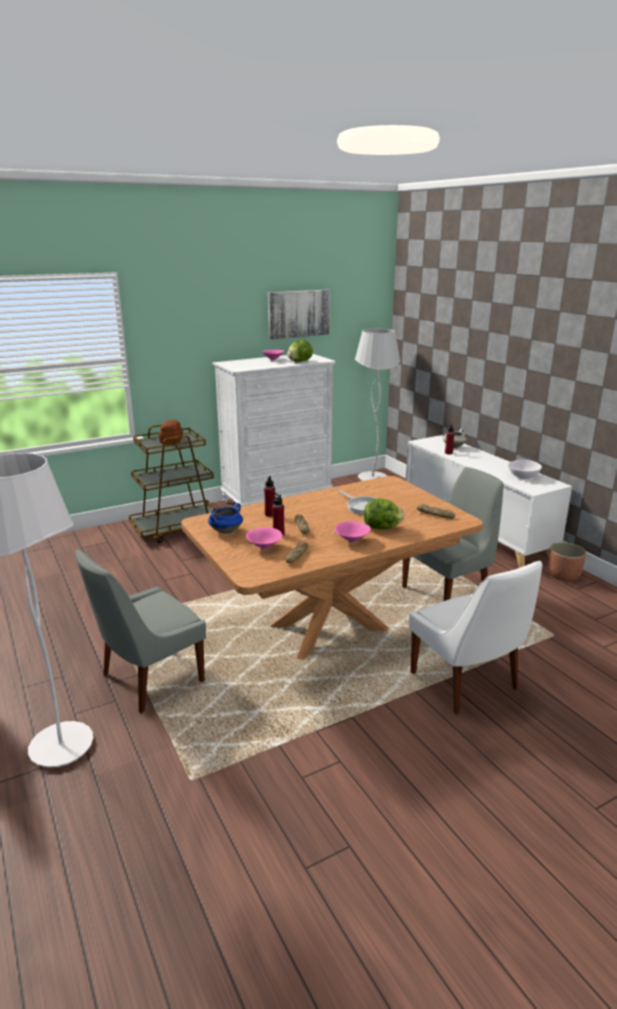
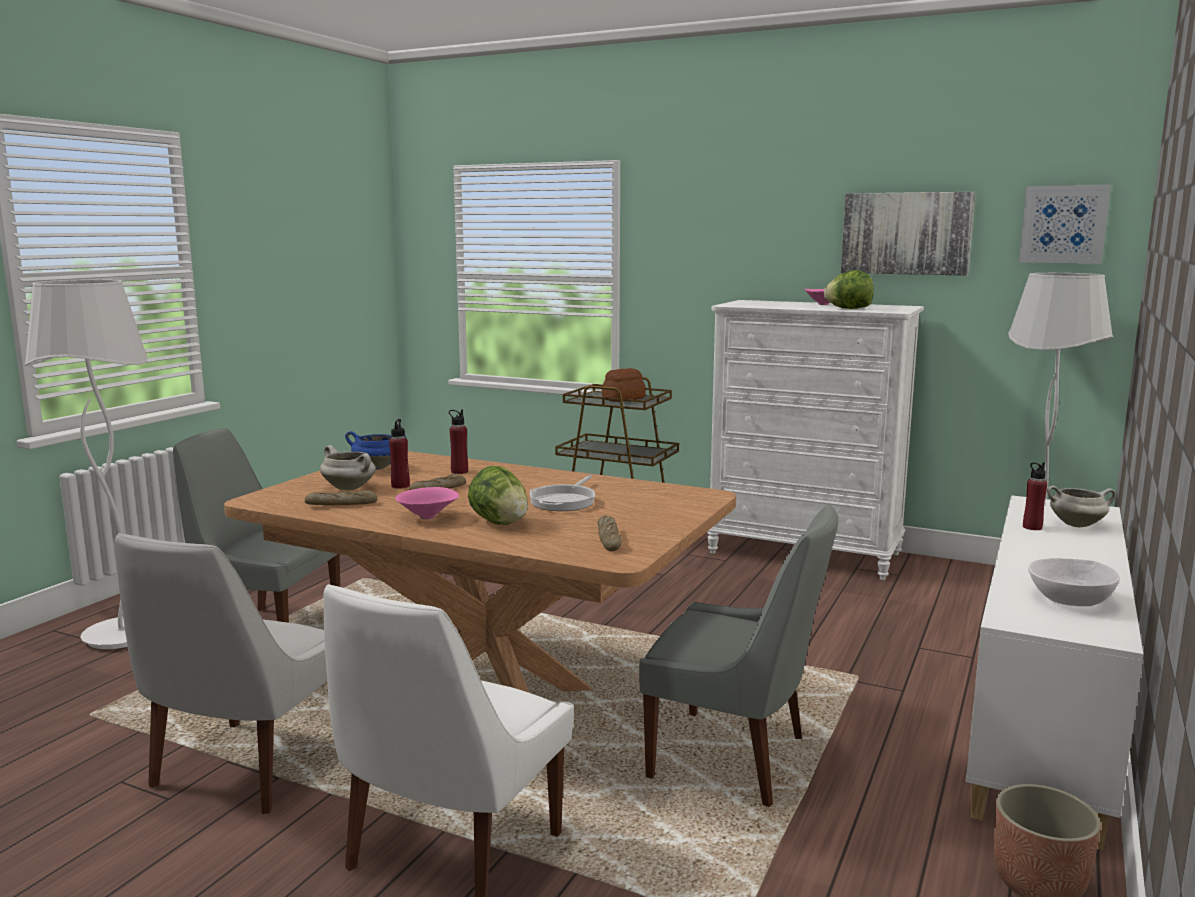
camera: 55 degrees right, 10 degrees down
(264, 547) = (350, 488): pink bowl -> white cooking pot
(333, 727) = (244, 770): none -> white chair
(363, 304) = (1063, 224): none -> picture

